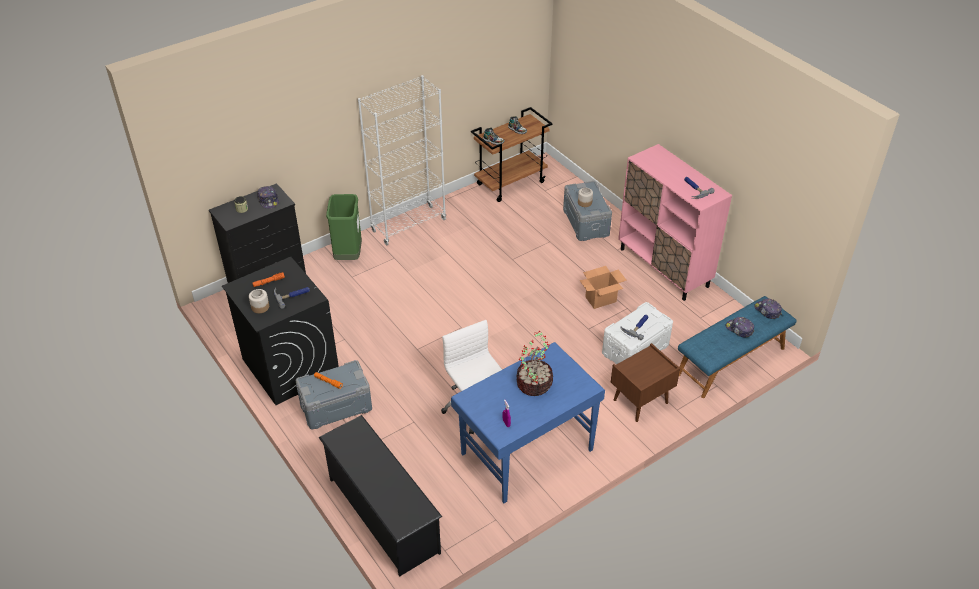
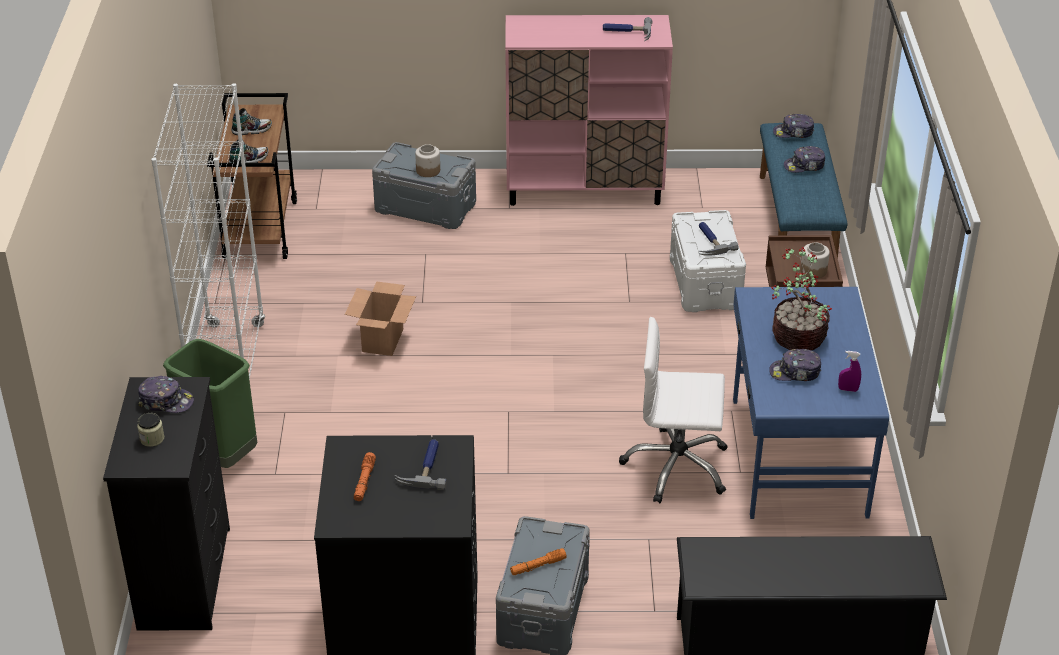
camera: 55 degrees left, 5 degrees down
(260, 307) = (416, 511): jar -> jar (813, 270)
(501, 396) = (795, 372): none -> cap
(601, 299) = (587, 265): cardboard box -> cardboard box (382, 340)

